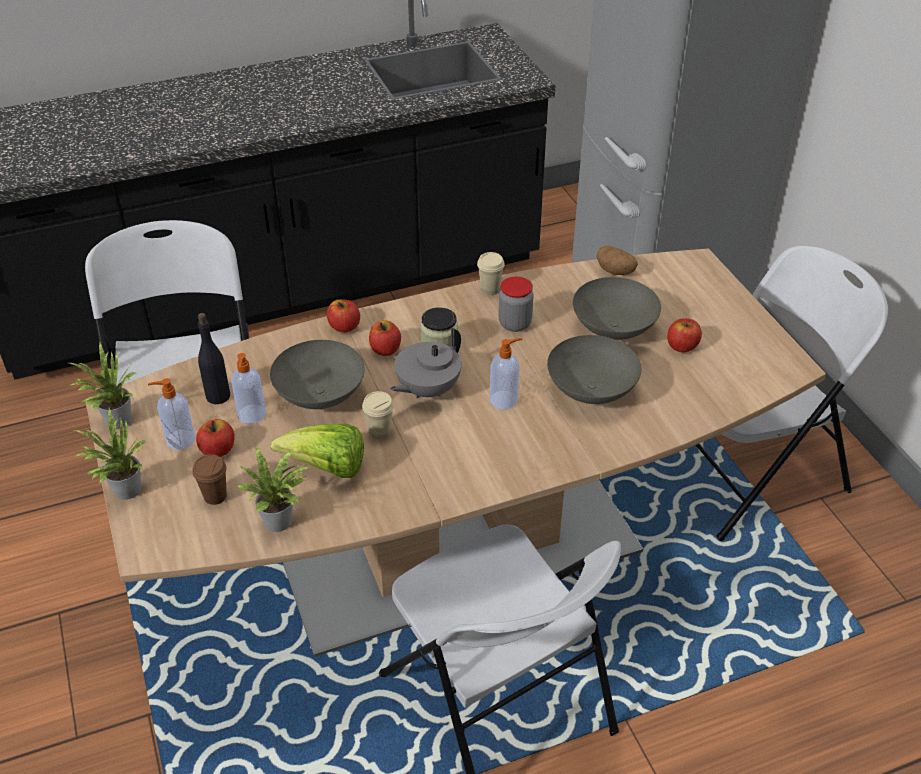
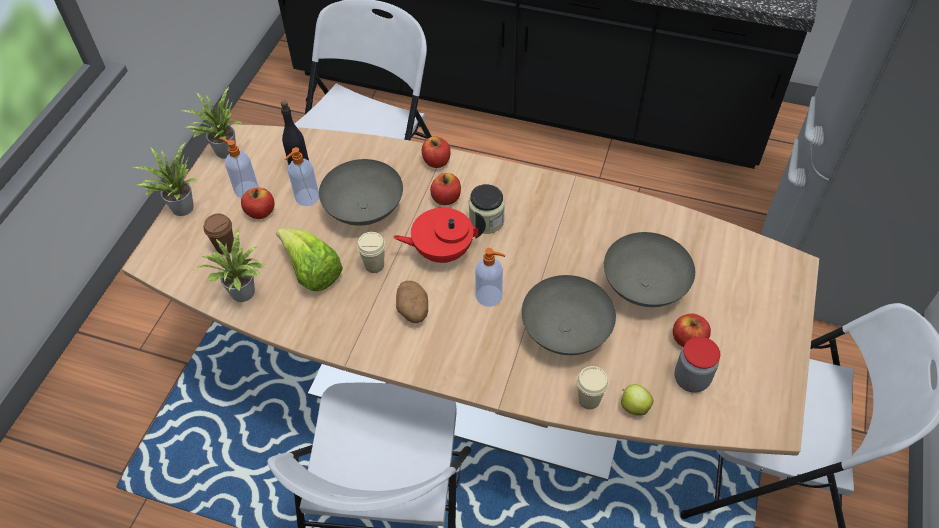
camera: 40 degrees right, 10 degrees up
(427, 389) = (442, 251): grey teapot -> red teapot
(490, 289) = (578, 190): beige cup -> beige cup (589, 400)
(515, 323) = (566, 233): jar -> jar (691, 379)
(616, 271) = (704, 233): potato -> potato (413, 311)
(694, 411) = (633, 406): none -> apple

